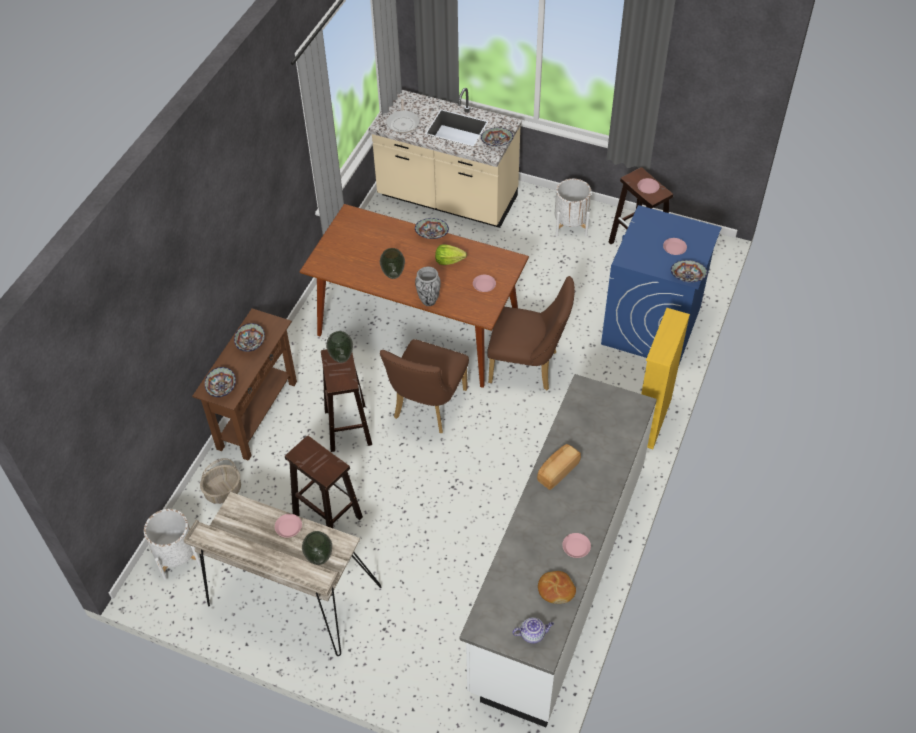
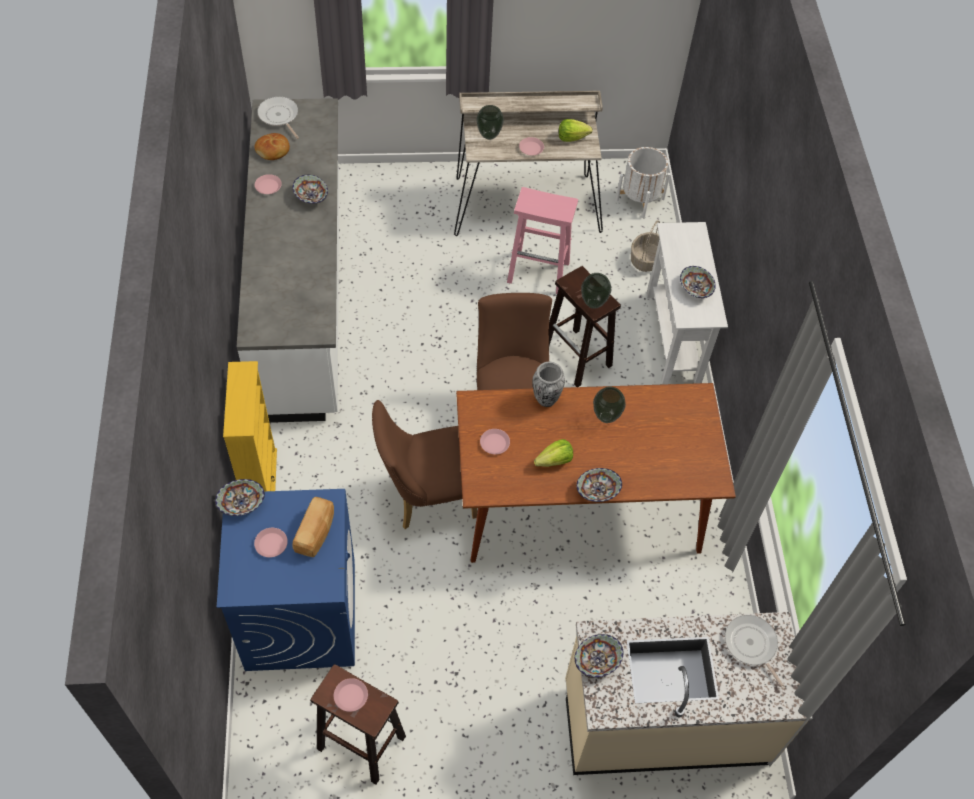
camera: 150 degrees right, 5 degrees up
(222, 388) = (684, 237): bowl -> bowl (310, 197)
(240, 525) = (572, 137): none -> lettuce
(257, 415) = (673, 337): brown console table -> white console table
(326, 516) = (539, 272): brown stool -> pink stool
(533, 634) = (279, 116): teapot -> frying pan
(557, 471) = (311, 241): bread -> bread (316, 533)
(570, 225) = (471, 747): white planter -> none

